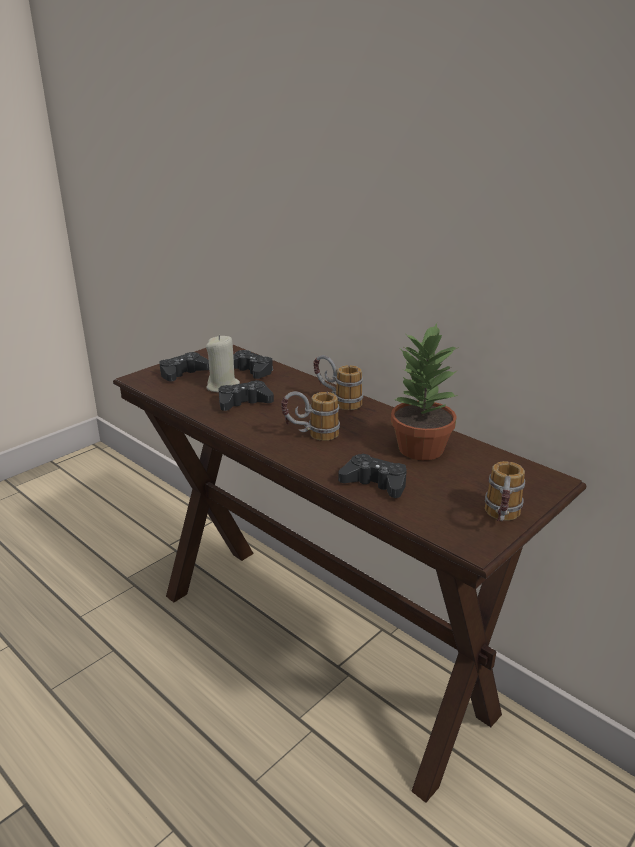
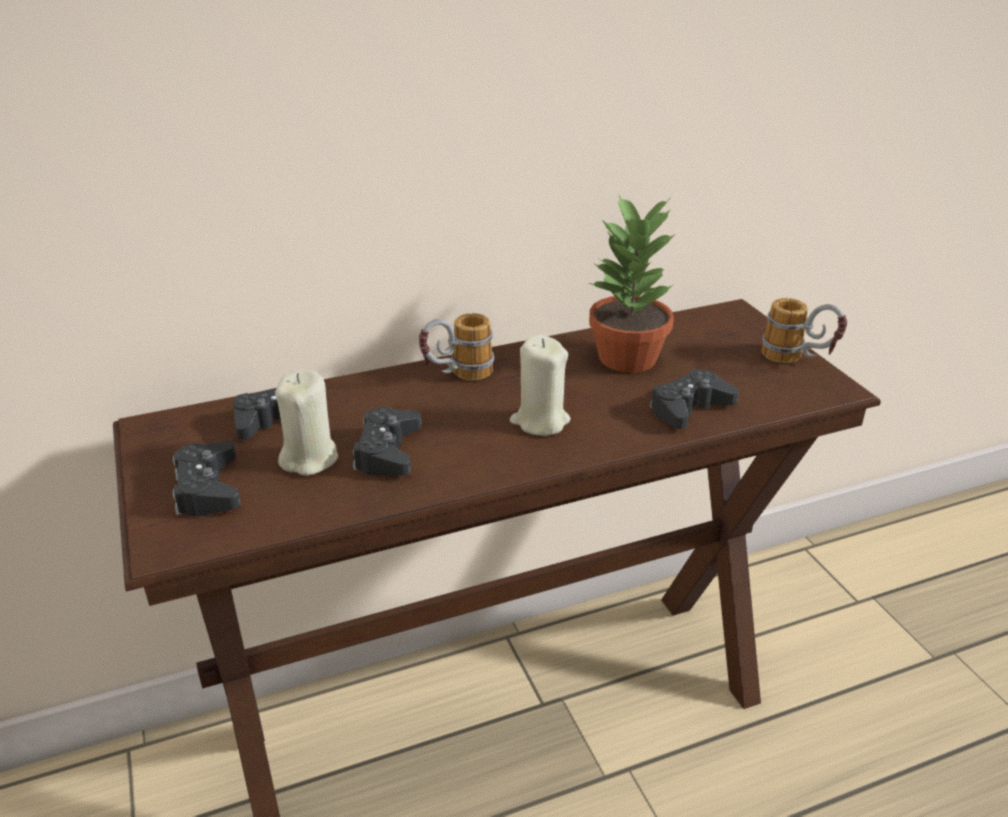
camera: 65 degrees left, 5 degrees up
(310, 436) = (540, 421): mug -> beige candle

